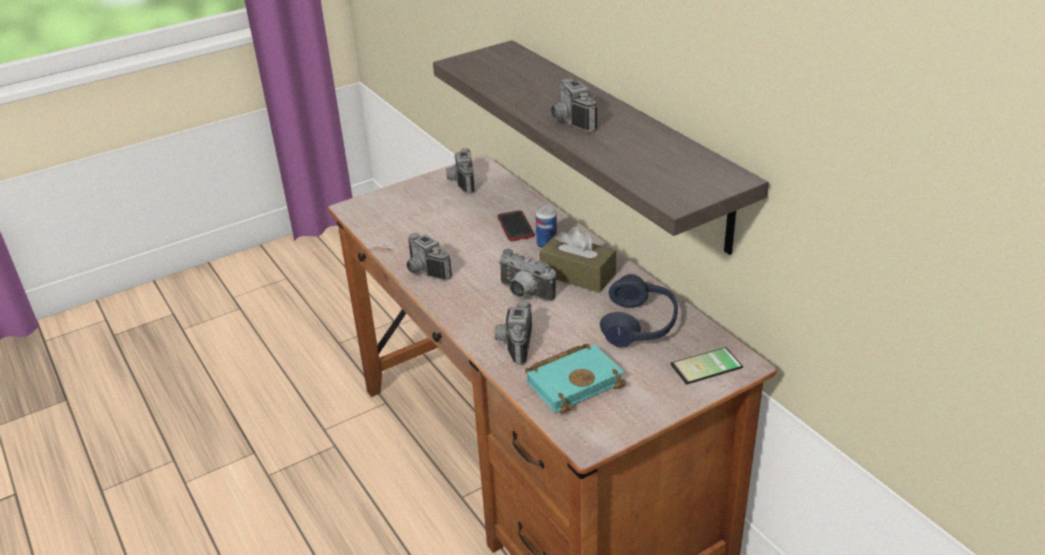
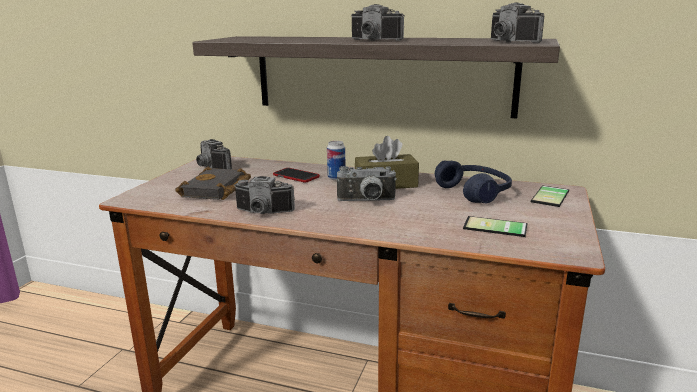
camera: 40 degrees left, 15 degrees down
(427, 222) = (217, 190): none -> black book
(513, 344) = (412, 226): camera -> camera (508, 42)
(575, 381) = (495, 228): turquoise book -> phone

